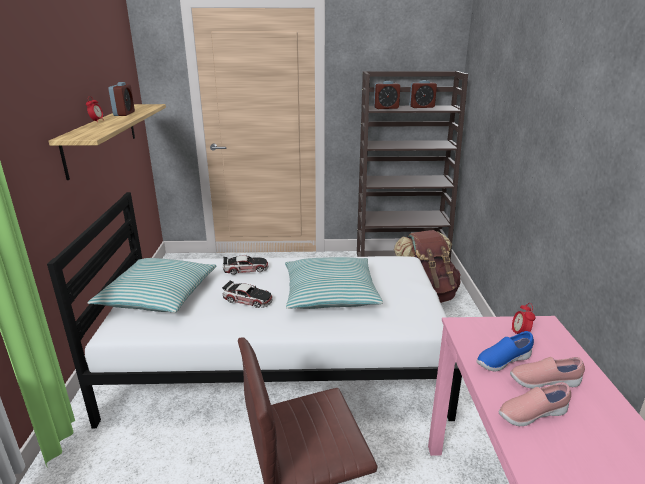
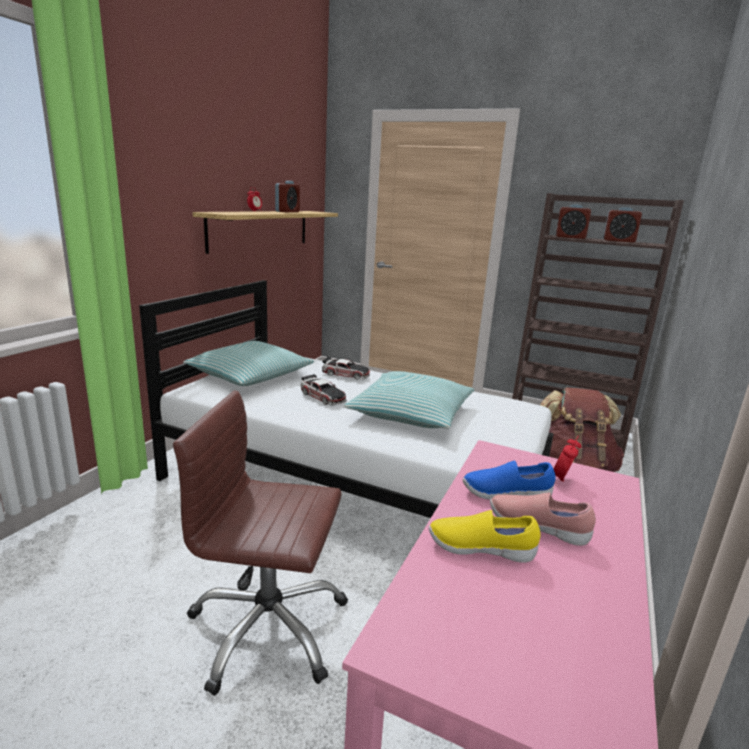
camera: 25 degrees right, 5 degrees down
(531, 415) = (480, 549): pink shoe -> yellow shoe

